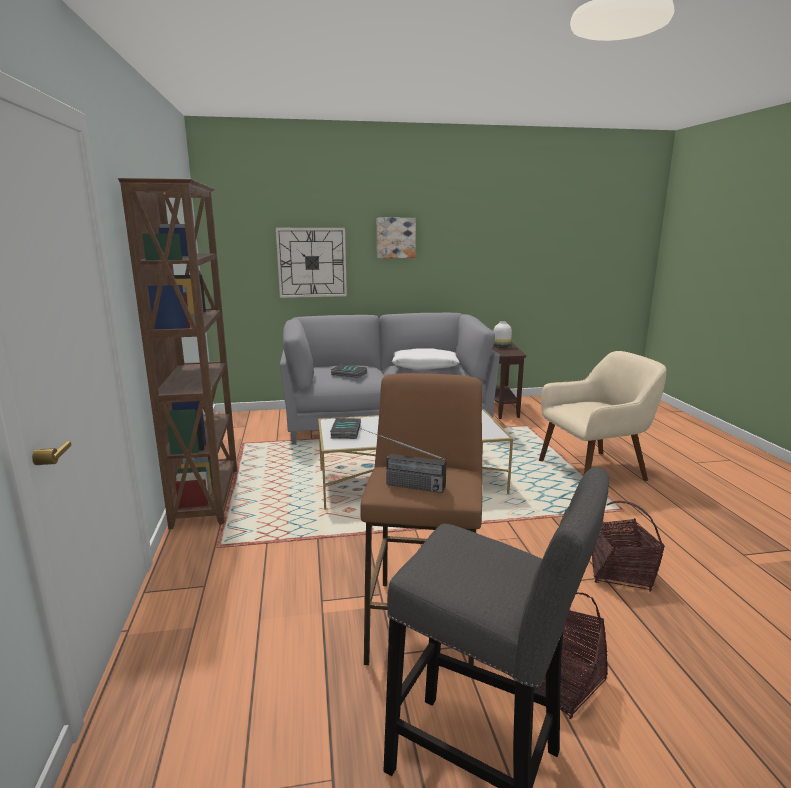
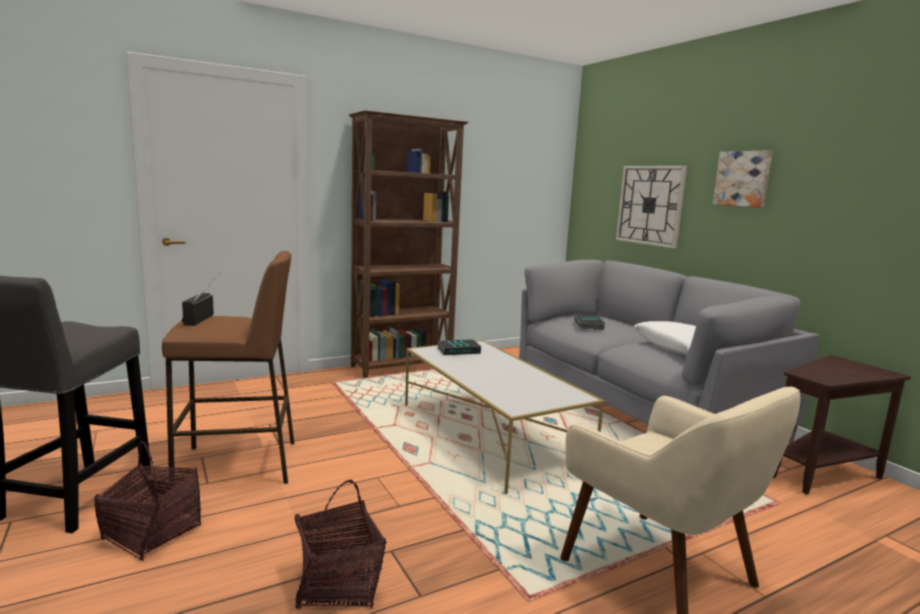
camera: 70 degrees right, 5 degrees down
(501, 347) = (844, 370): white vase -> none

